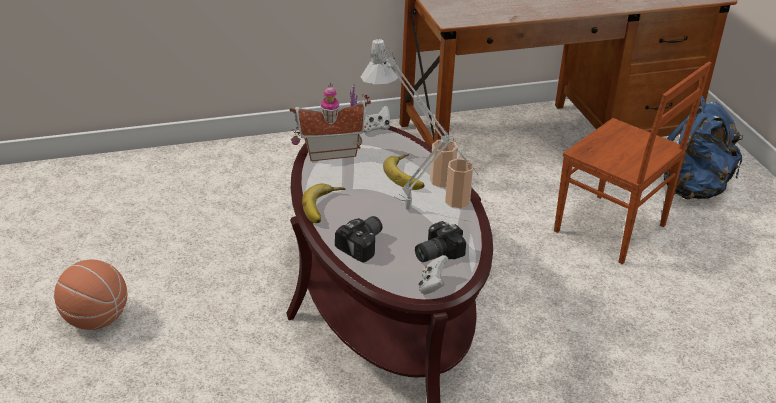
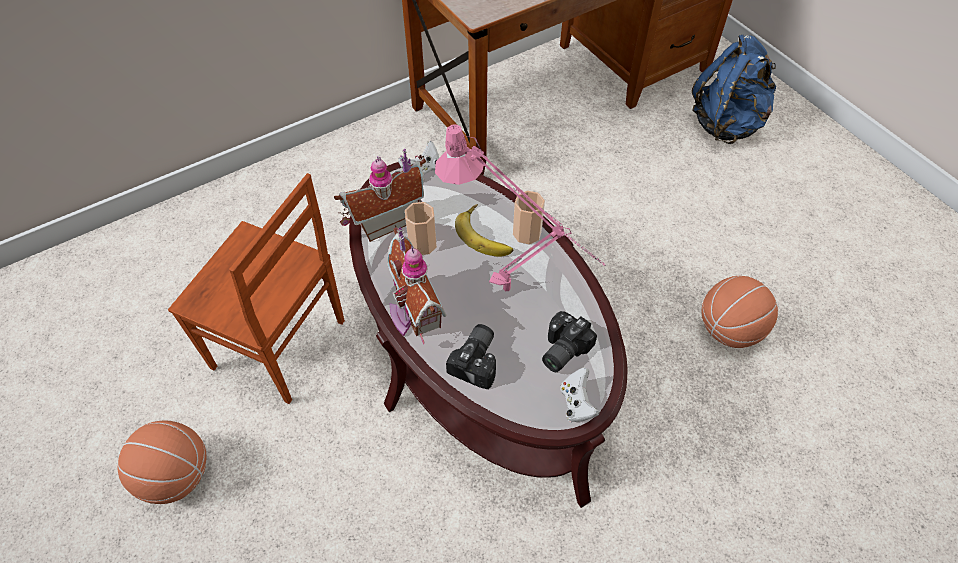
camera: 15 degrees left, 20 degrees up
(325, 207) = (412, 312): banana -> toy house
(415, 214) = (516, 293): grey table lamp -> pink table lamp
(457, 201) = (555, 260): cup -> cup (422, 244)
(611, 230) = (668, 198): brown chair -> brown chair (280, 346)
(629, 333) = (729, 329): none -> basketball

